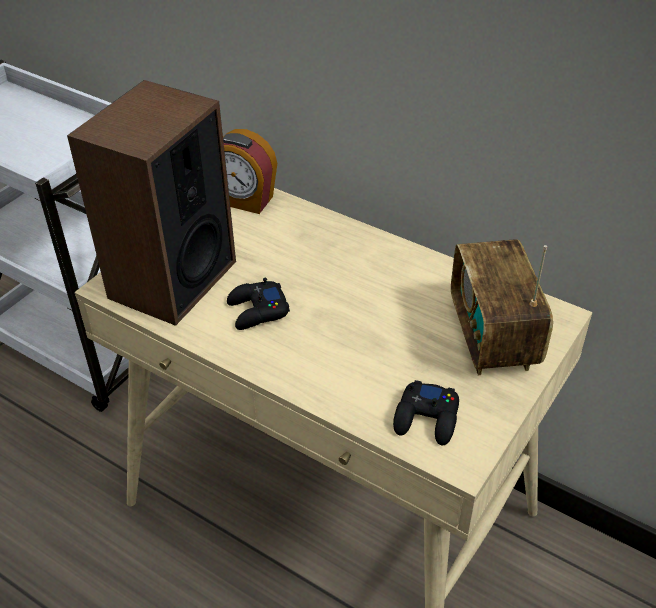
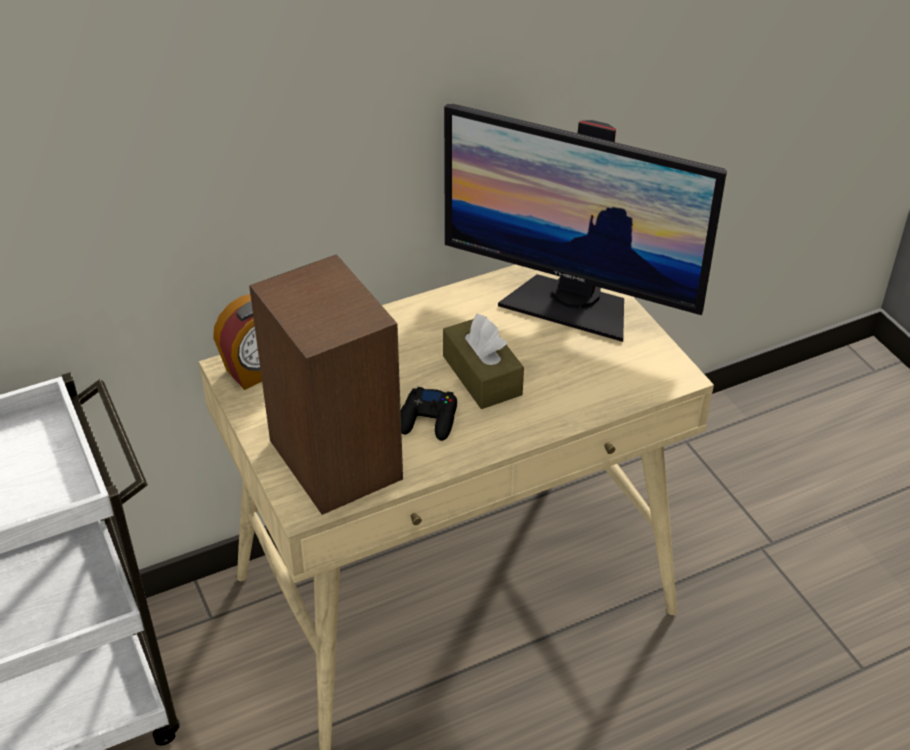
camera: 60 degrees left, 0 degrees up
(339, 320) = (482, 375): none -> brown tissue box
(427, 418) = (627, 374): black game controller -> none
(492, 337) = (571, 303): radio -> monitor

